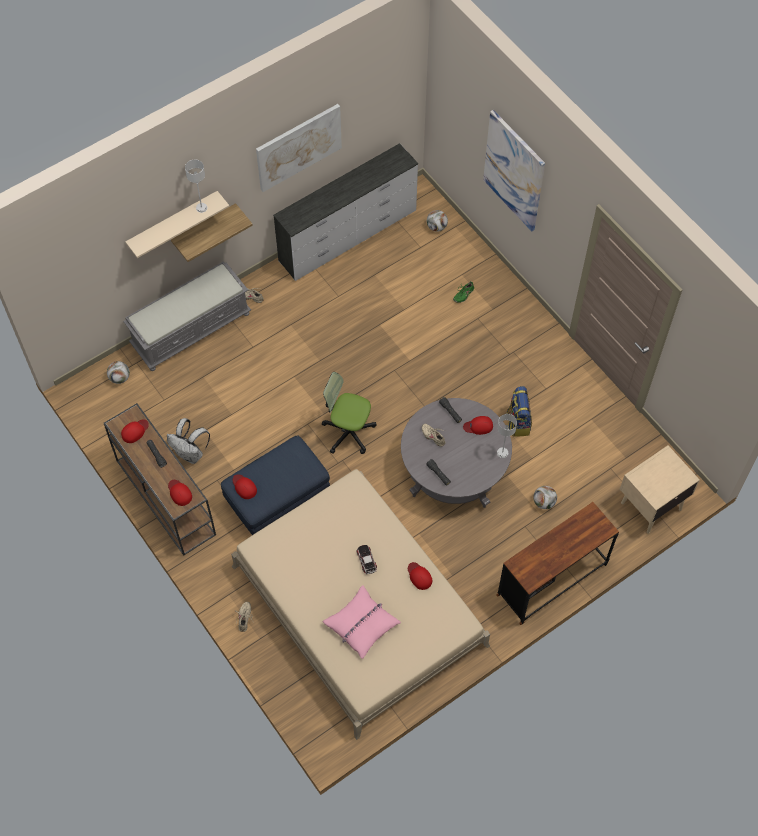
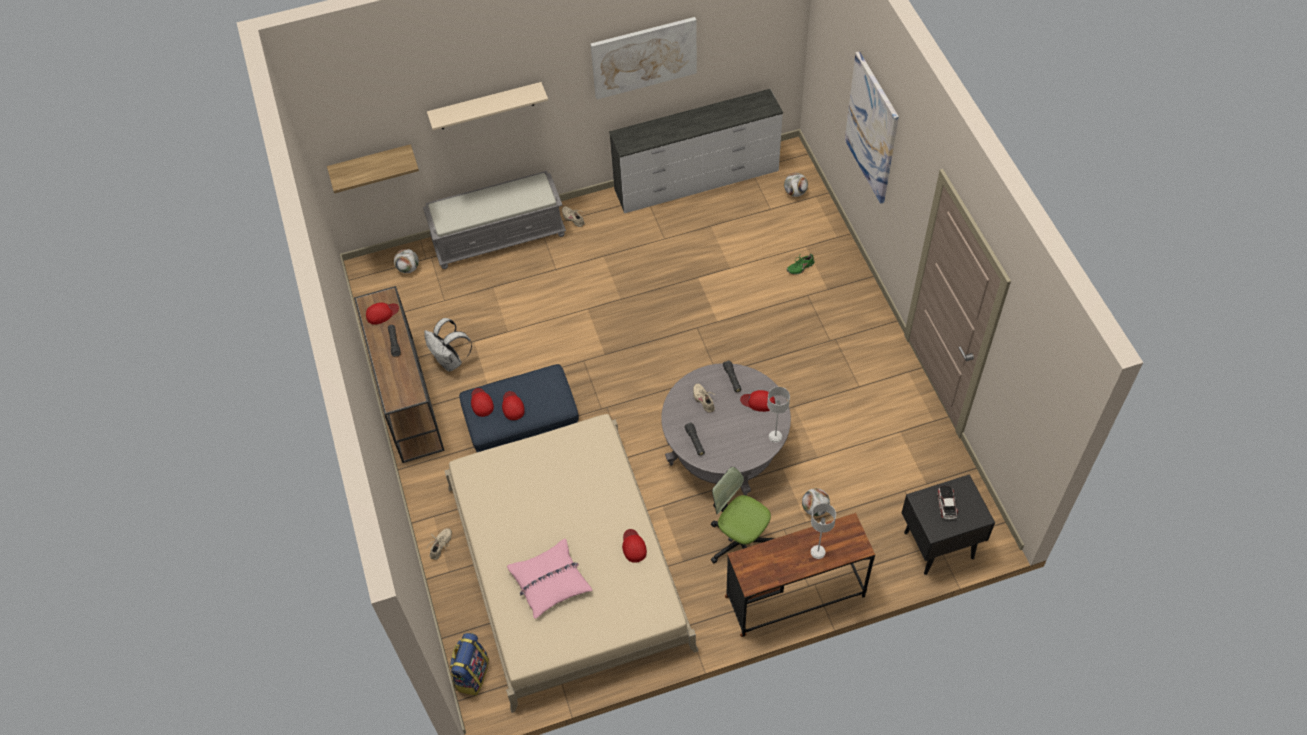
camera: 20 degrees right, 5 degrees down
(179, 493) = (402, 387): red cap -> red cap (512, 406)
(201, 207) = (518, 95): grey table lamp -> grey table lamp (818, 551)
(204, 228) = (525, 124): shelf -> shelf (371, 164)
(348, 432) = (624, 379): office chair -> office chair (739, 542)
(366, 560) = (581, 513): toy car -> toy car (946, 504)
(518, 422) = (815, 414): backpack -> backpack (471, 674)
(650, 506) = (937, 544): beige nightstand -> black nightstand

